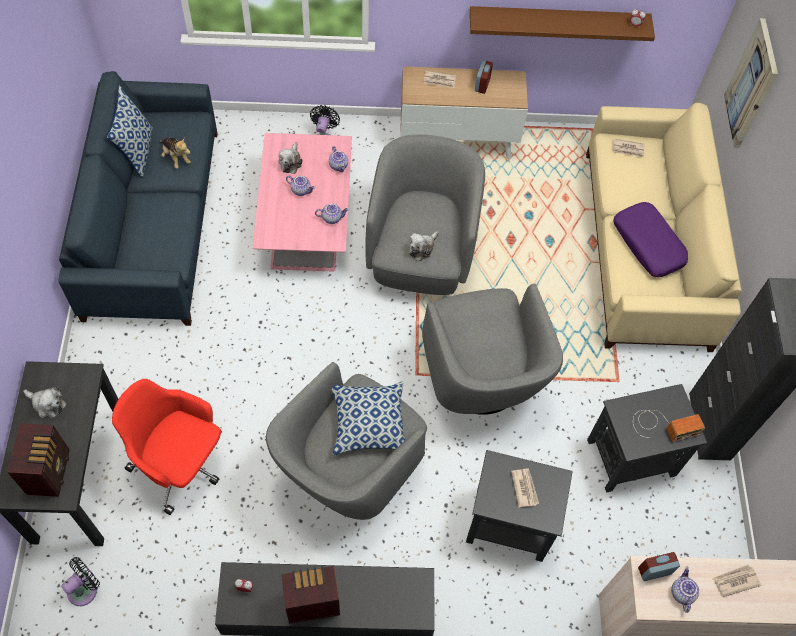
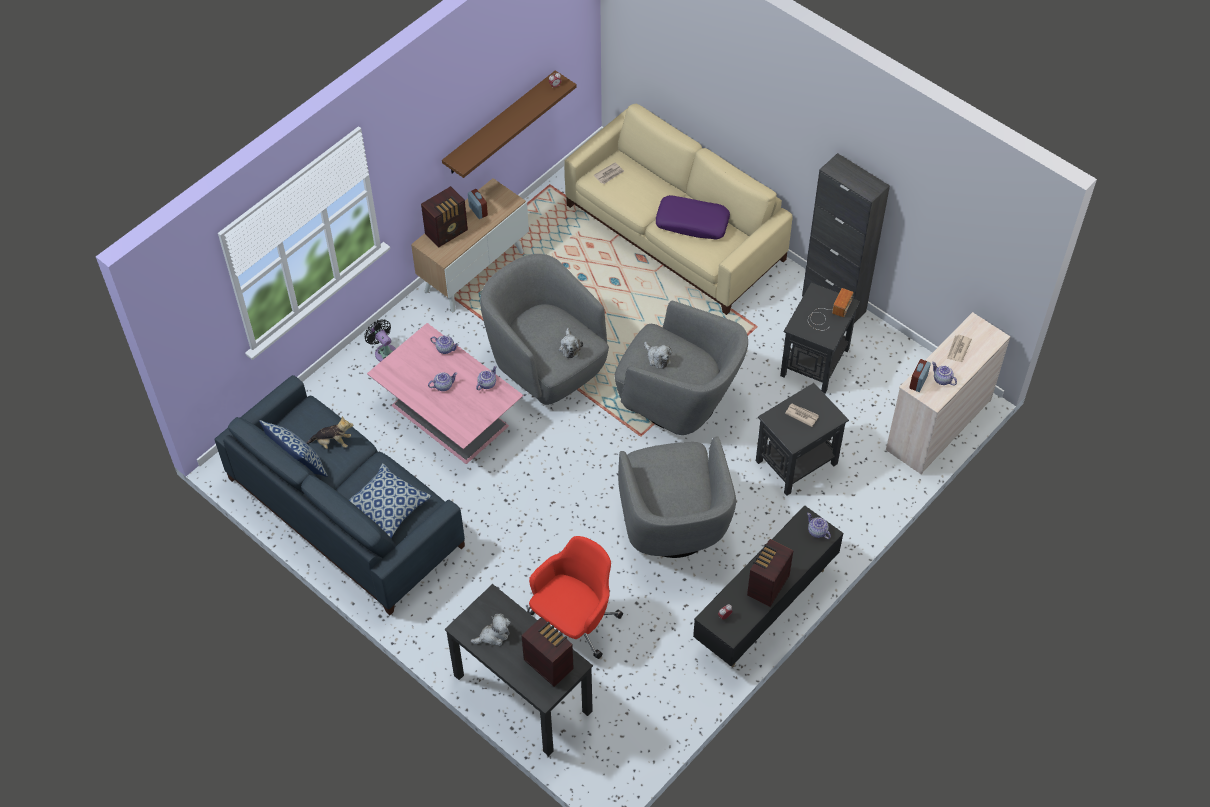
camera: 45 degrees left, 5 degrees down
(85, 589) = (615, 741): black fan -> none
(180, 464) = (573, 624): red office chair -> red office chair turned 150 degrees clockwise
(290, 162) = (411, 375): plush toy -> plush toy (657, 358)
(368, 422) = (672, 471): pillow -> pillow (387, 507)
(414, 603) = (817, 531): none -> teapot
(439, 80) = (447, 232): newspaper -> radio
(751, 85) = (672, 67): picture -> none

